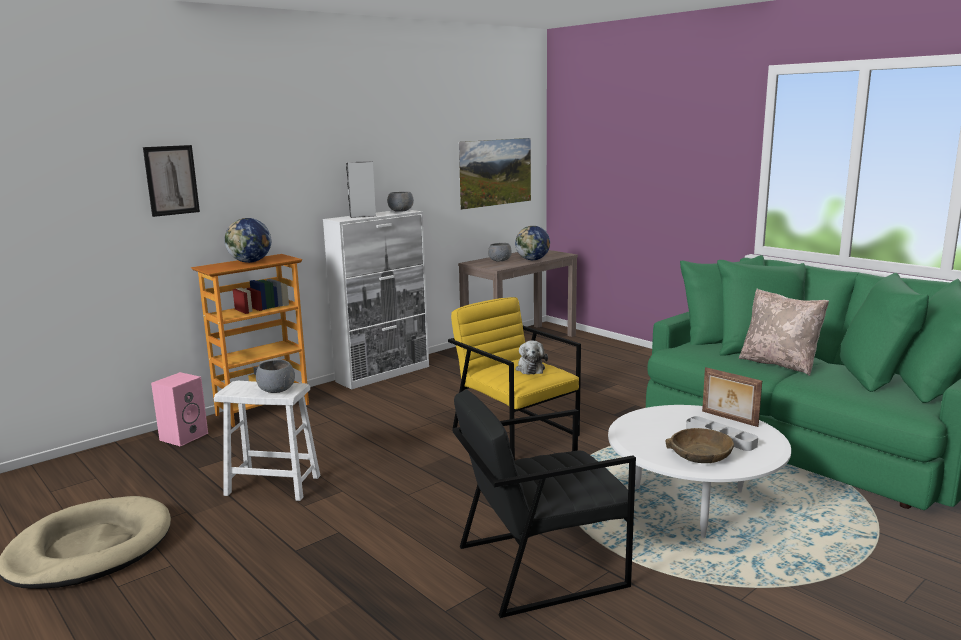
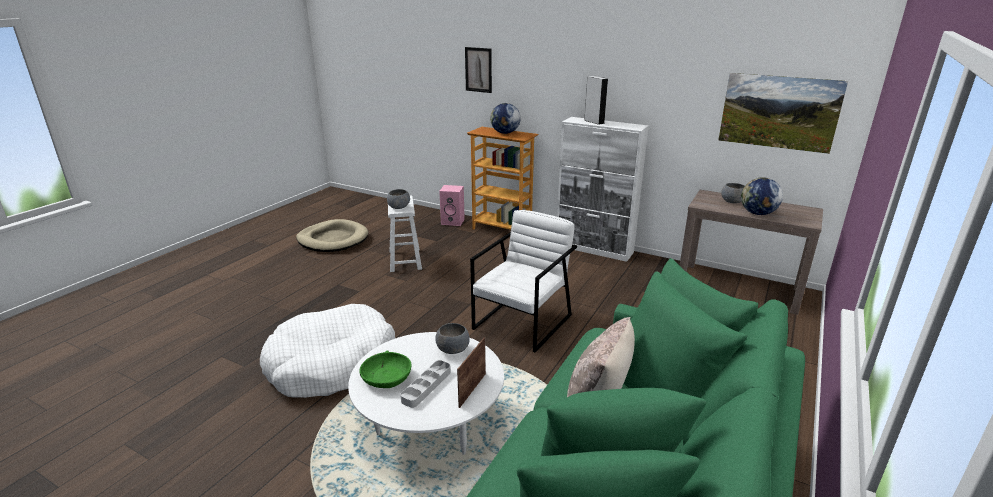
camera: 70 degrees right, 10 degrees up
(401, 211) = (633, 126): grey bowl -> grey bowl (453, 349)
(515, 432) = (523, 322): yellow armchair -> white armchair
(530, 368) = (520, 278): plush toy -> none
(540, 565) = (332, 364): black armchair -> white dog bed
(700, 455) = (386, 377): brown bowl -> green bowl

